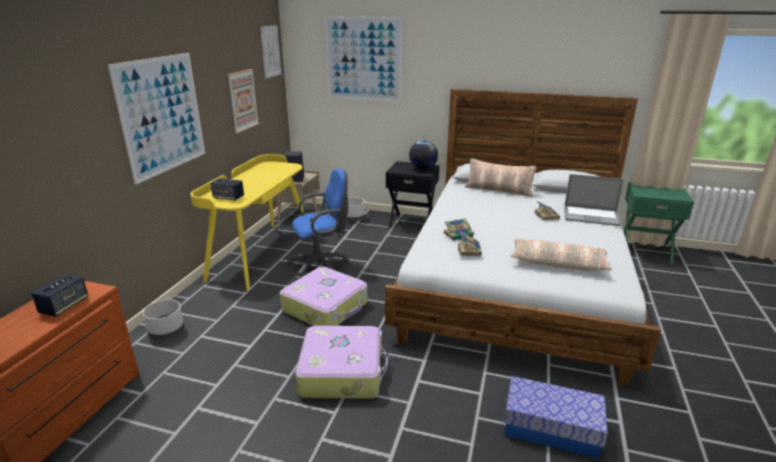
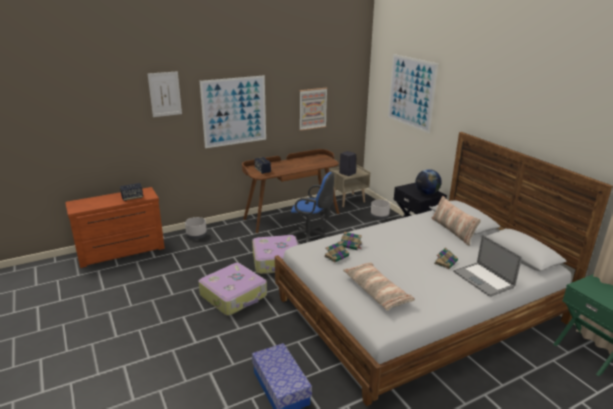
camera: 45 degrees right, 0 degrees up
(260, 253) = (291, 215): yellow desk -> brown desk
(270, 51) = (353, 75): picture -> picture (165, 94)

